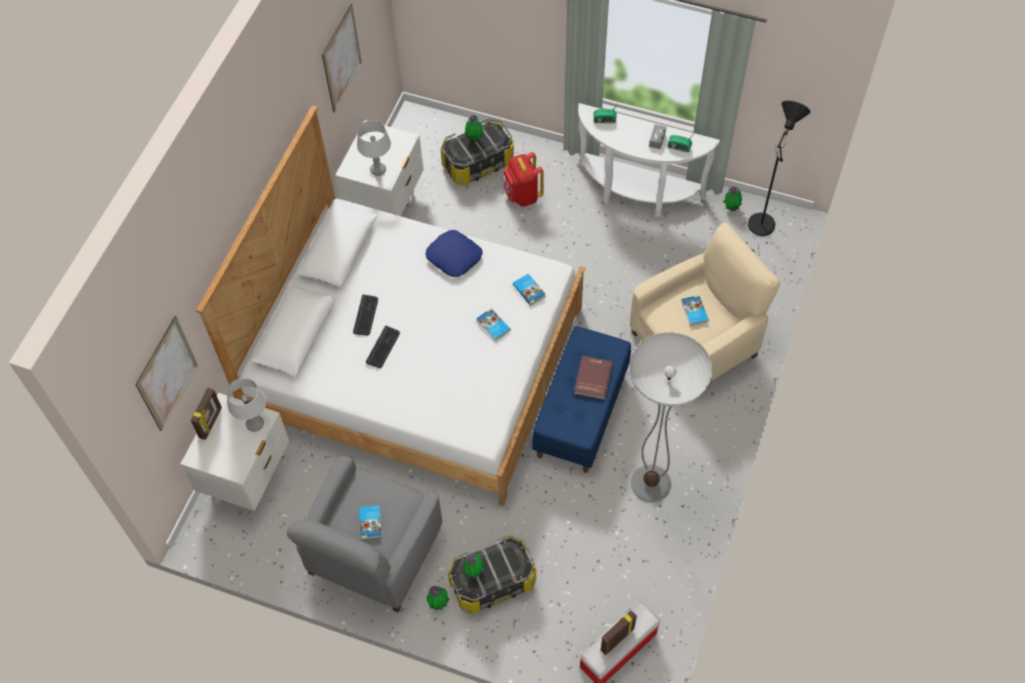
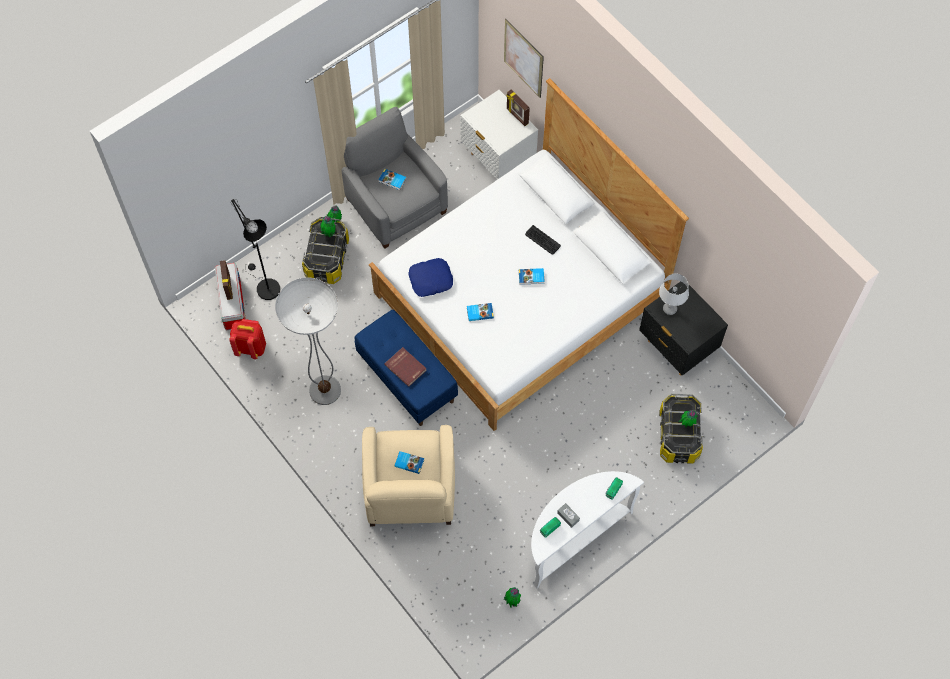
camera: 120 degrees right, 5 degrees up
(255, 424) = (499, 139): grey table lamp -> none
(341, 58) = (737, 271): picture -> none
(383, 347) = (508, 237): keyboard -> none
(386, 205) = (676, 348): white nightstand -> black nightstand
(454, 256) = (556, 320): blue pillow -> blue pillow (431, 280)
(523, 195) = (625, 450): red backpack -> red backpack (251, 347)
(529, 290) = (493, 351): book -> book (531, 277)
(760, 229) = (477, 609): black floor lamp -> black floor lamp (265, 286)

